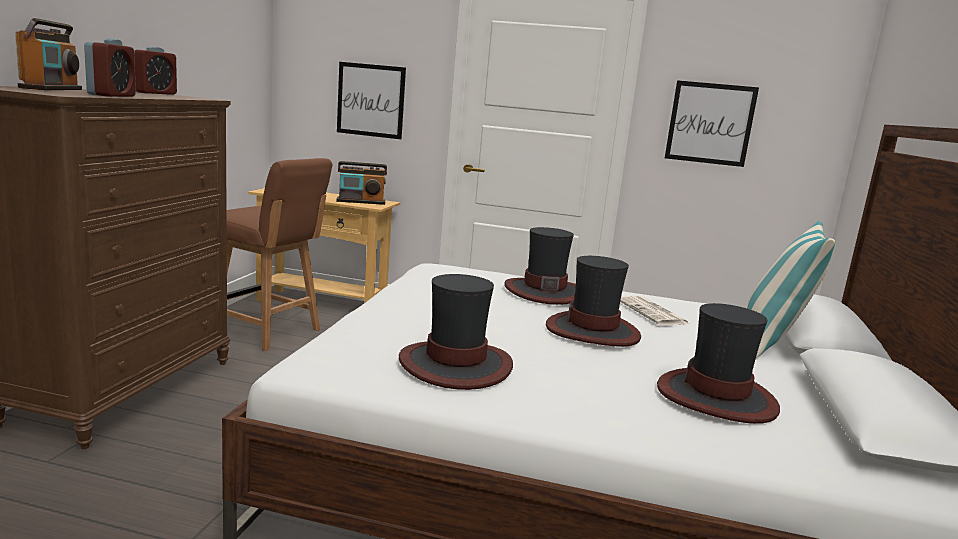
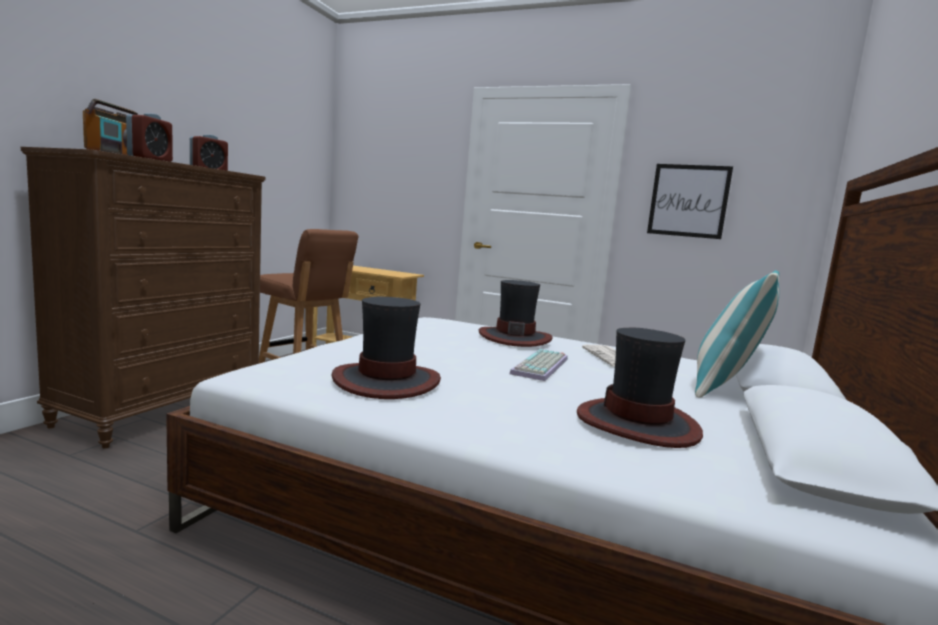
camera: 10 degrees right, 5 degrees down
(361, 201) = (390, 272): radio -> none
(371, 100) = (403, 192): picture -> none
(593, 331) = (542, 366): hat -> keyboard

